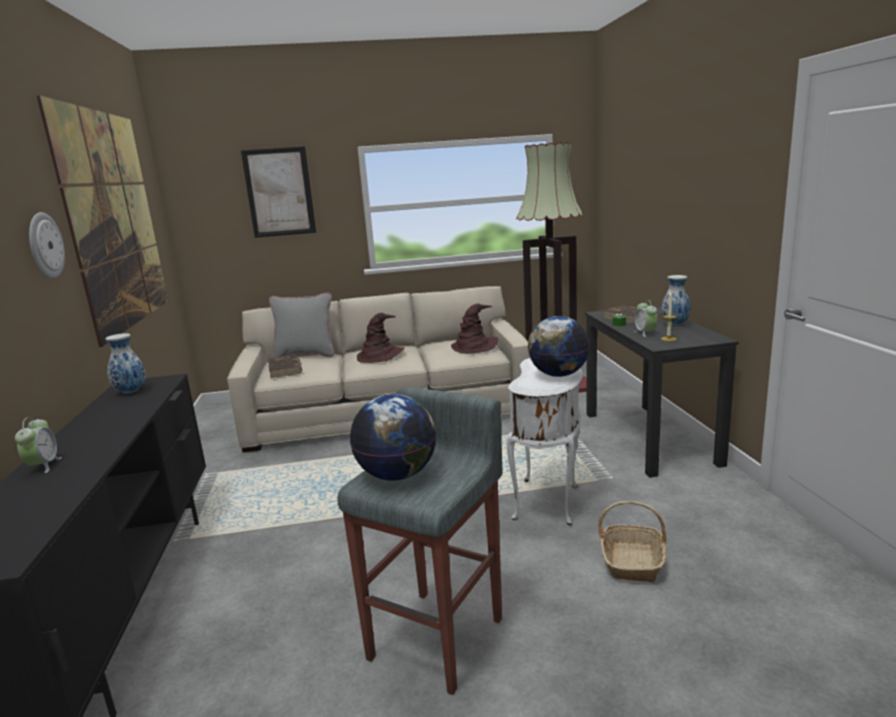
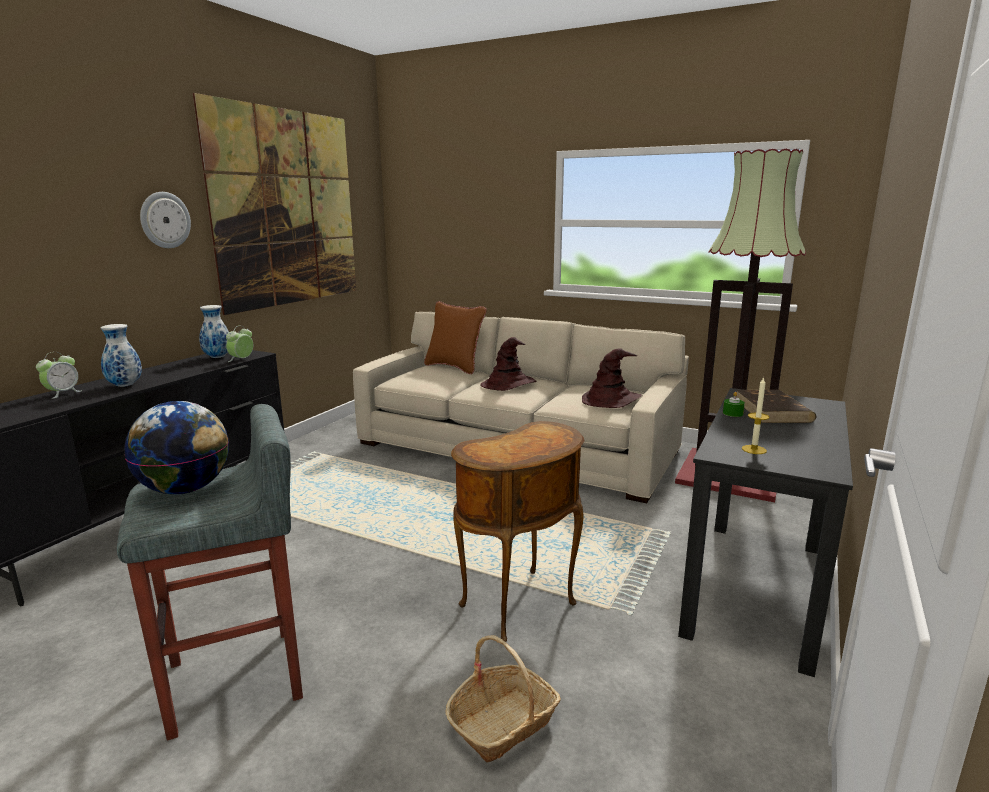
camera: 35 degrees right, 0 degrees up
(279, 192) = (476, 197): picture -> none
(285, 369) = (416, 375): brown book -> none
(305, 355) = (454, 367): grey pillow -> brown pillow
(549, 502) = (521, 607): white side table -> brown side table
(558, 375) = (527, 449): globe -> none
(645, 333) = (740, 433): alarm clock -> alarm clock (241, 360)
(675, 324) = (811, 434): vase -> vase (124, 385)

